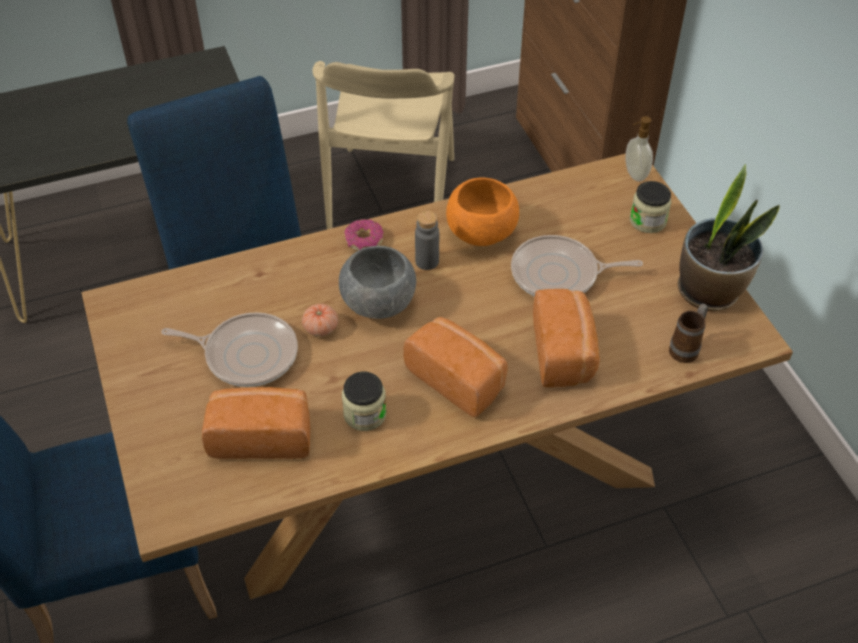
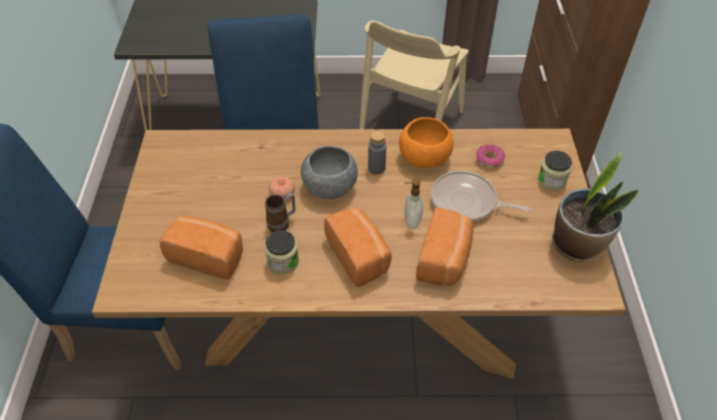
camera: 20 degrees right, 0 degrees up
(246, 354) = (226, 198): frying pan -> none
(364, 240) = (340, 143): donut -> donut (489, 160)
(634, 174) = (556, 145): soap dispenser -> soap dispenser (411, 221)
(687, 348) = (540, 283): mug -> mug (282, 223)

